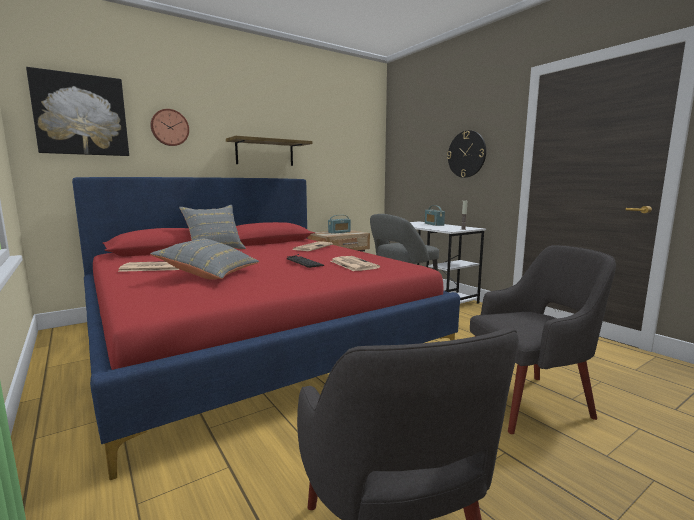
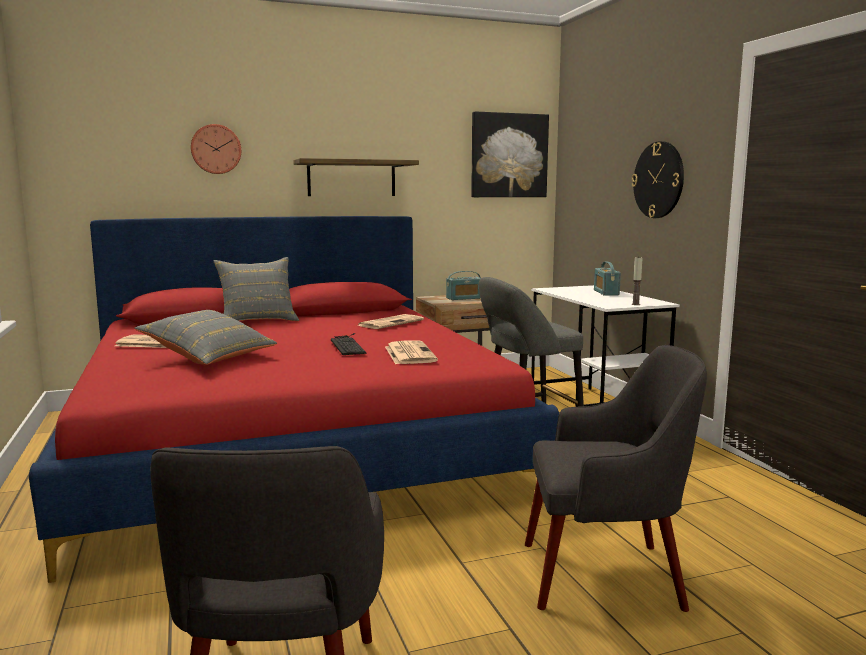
camera: 15 degrees right, 0 degrees up
(81, 115) = (105, 139): picture -> picture (508, 155)

